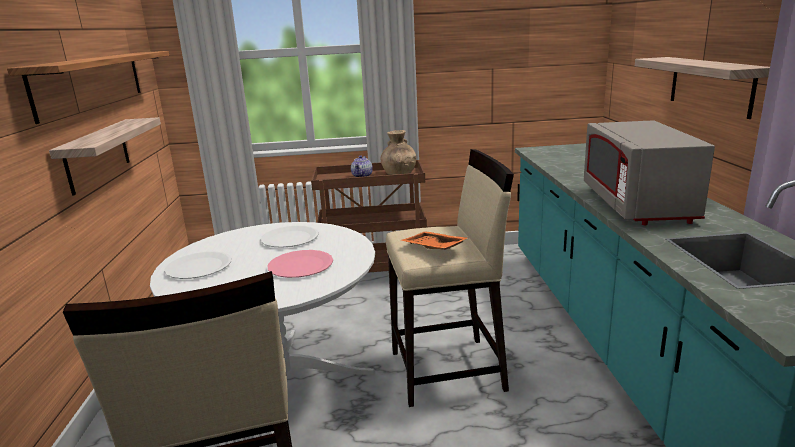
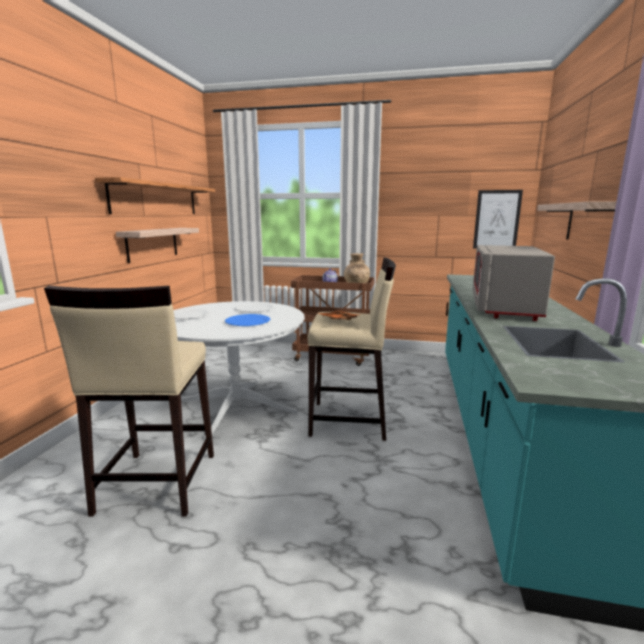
camera: 15 degrees right, 5 degrees down
(301, 266) = (248, 322): pink plate -> blue plate
(564, 70) = (497, 220): none -> picture

